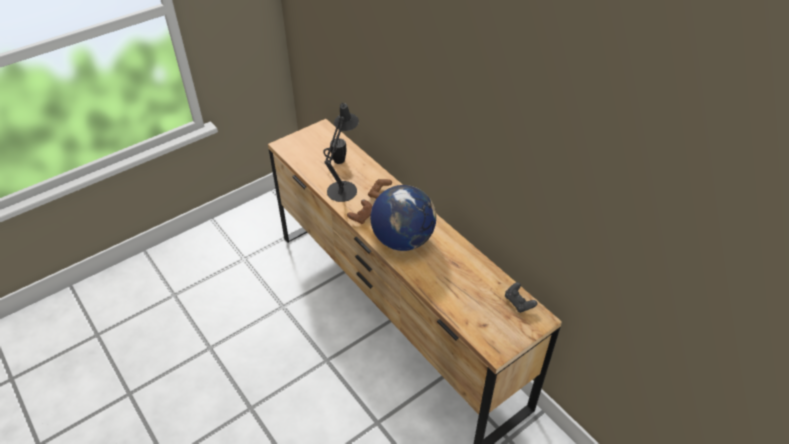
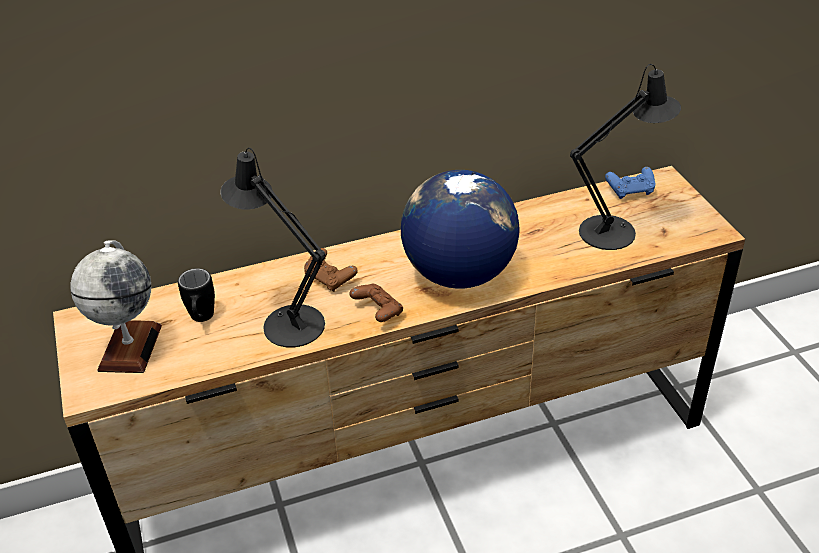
camera: 70 degrees left, 5 degrees down
(311, 147) = (130, 347): none -> globe
(473, 300) = (615, 230): none -> black table lamp
(518, 303) = (630, 191): black game controller -> blue game controller

